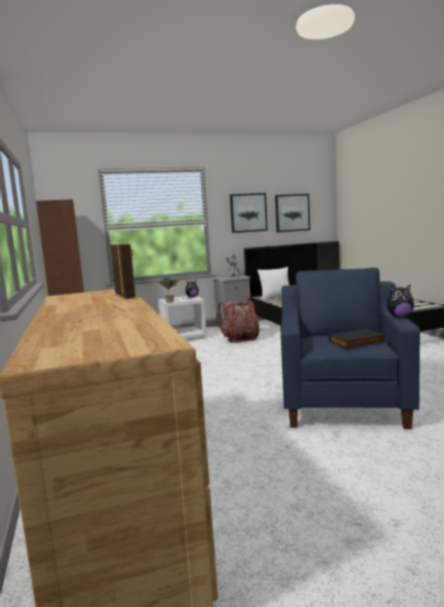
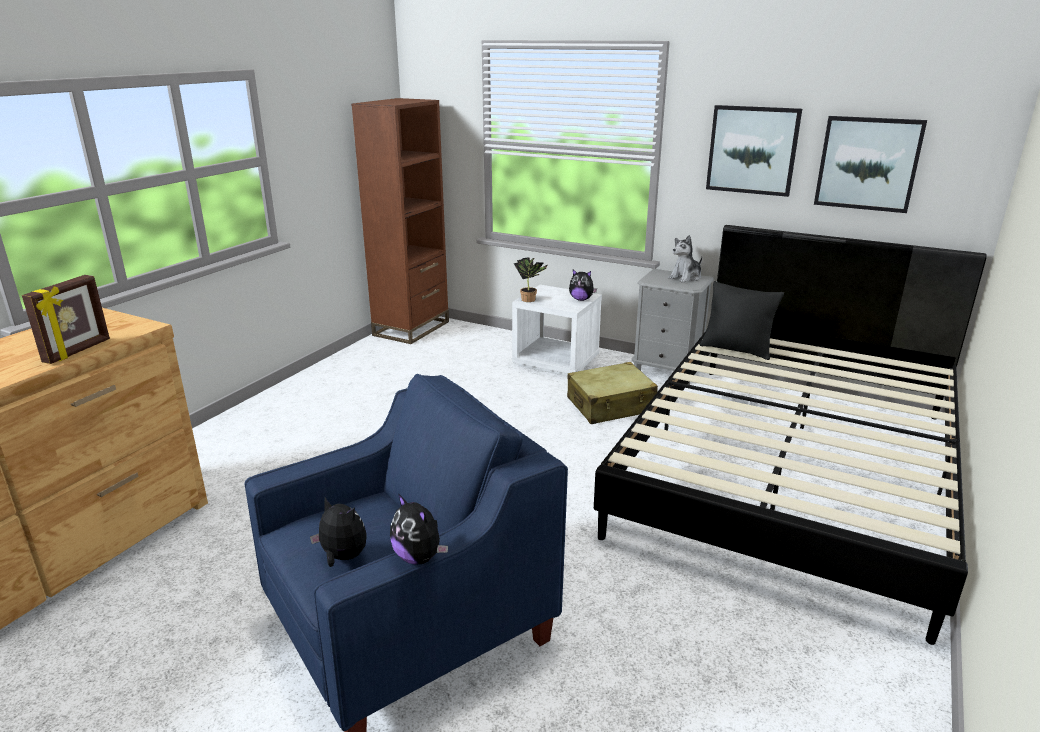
camera: 45 degrees right, 15 degrees up
(240, 338) = (611, 405): backpack -> beige suitcase
(276, 298) = (736, 349): white pillow -> black pillow
(357, 342) = (342, 557): black book -> plush toy

